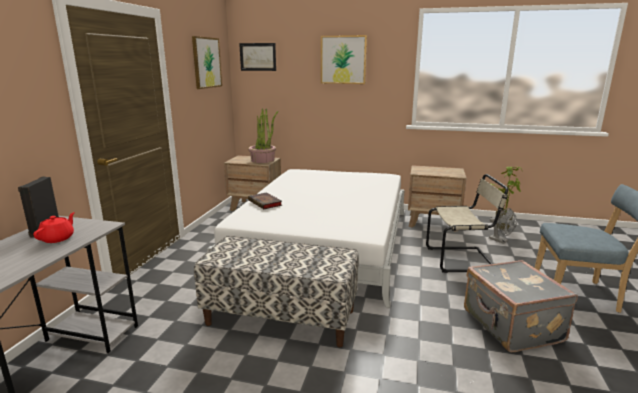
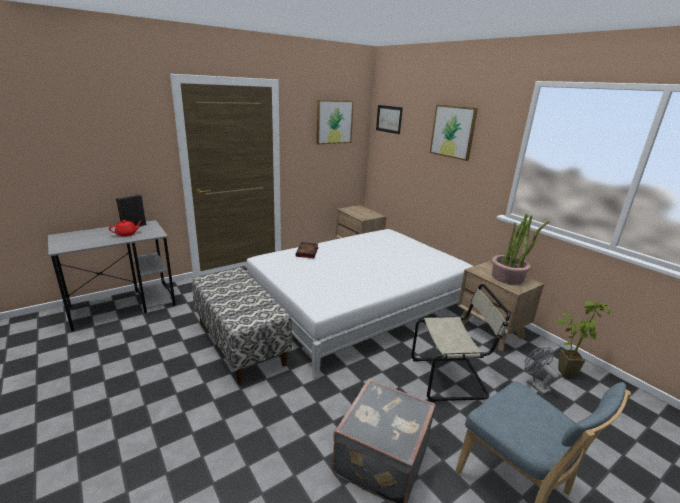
camera: 40 degrees right, 5 degrees up
(263, 160) = (367, 214): potted plant -> potted plant (508, 277)
(462, 259) = (451, 378): beige chair -> beige chair turned 45 degrees counterclockwise
(501, 241) = (535, 385): grey fan -> grey fan turned 150 degrees clockwise

